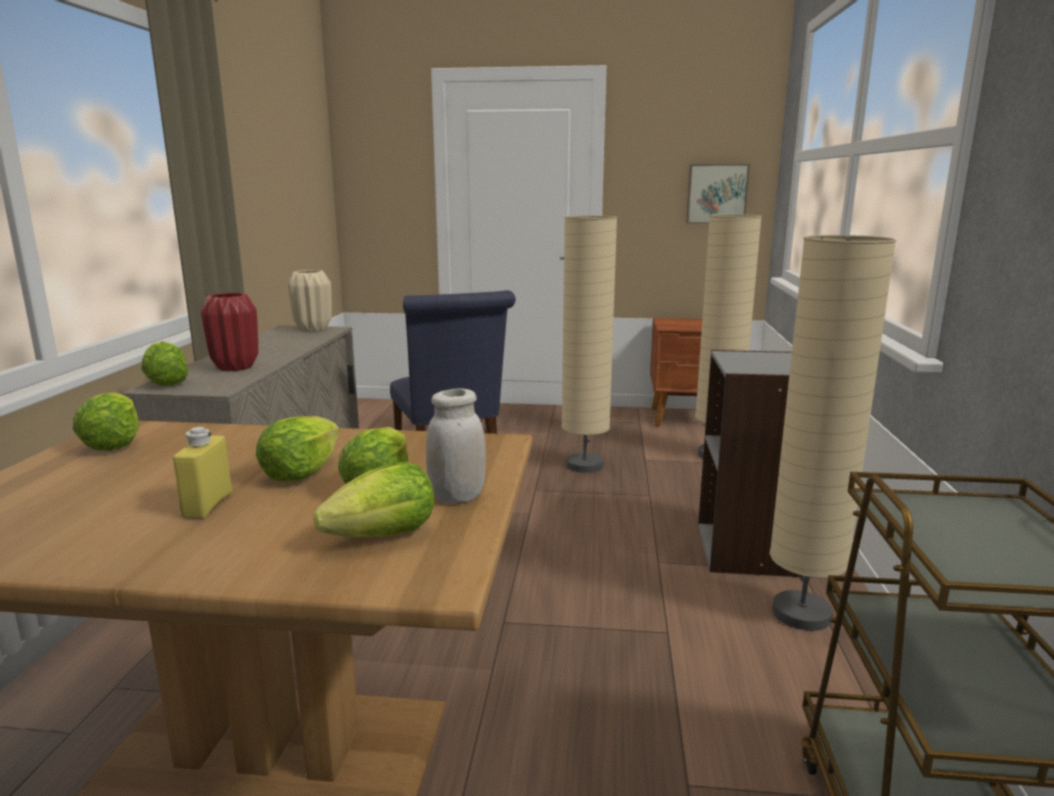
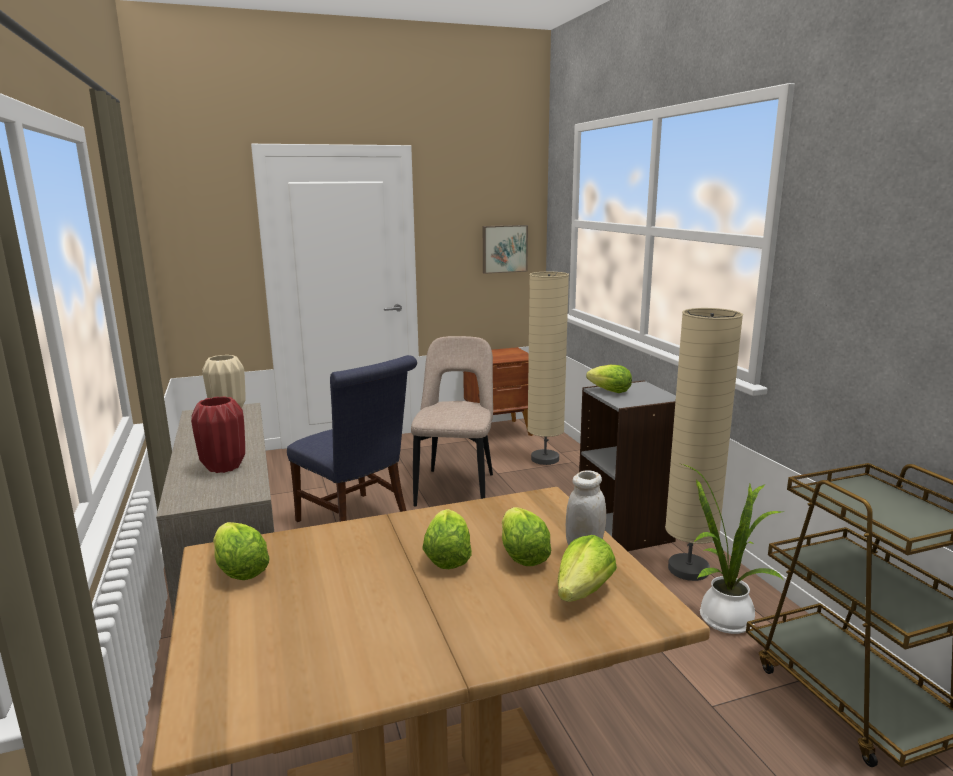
camera: 25 degrees left, 0 degrees up
(166, 382) = (183, 496): lettuce -> lettuce (610, 391)
(208, 505) = (421, 603): yellow bottle -> none
(584, 465) = (456, 487): beige floor lamp -> beige chair
(799, 684) = (721, 618): none -> potted plant

